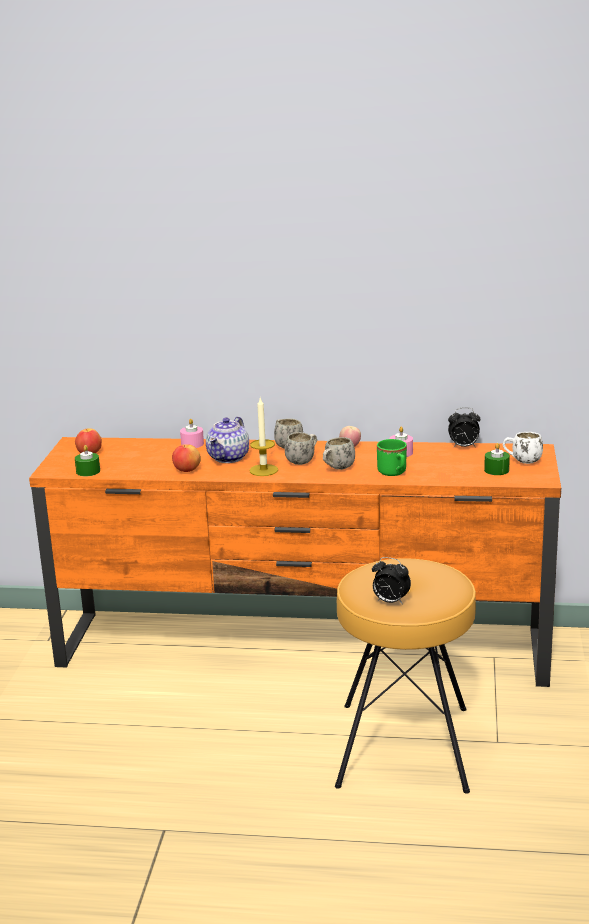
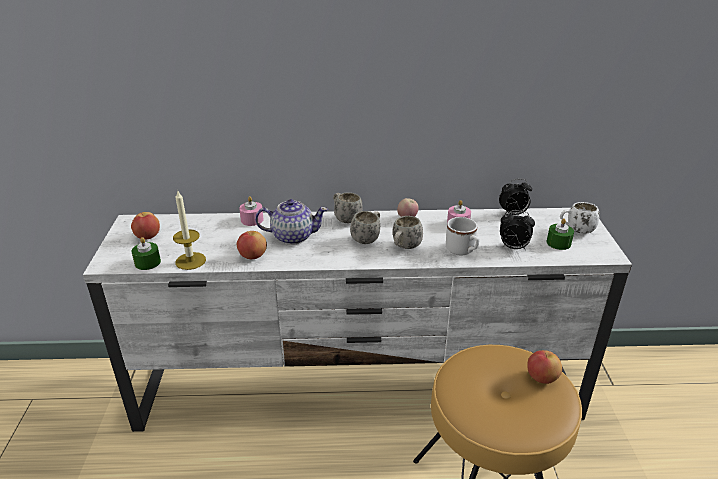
camera: 10 degrees left, 10 degrees up
(229, 457) = (292, 236): teapot -> teapot turned 105 degrees counterclockwise
(263, 470) = (331, 253): candle -> candle (190, 261)
(304, 649) = (360, 390): orange tv stand -> white tv stand
(390, 602) = (501, 420): alarm clock -> alarm clock (513, 247)
(394, 473) = (462, 251): green mug -> white mug
(443, 579) = (541, 378): none -> apple

